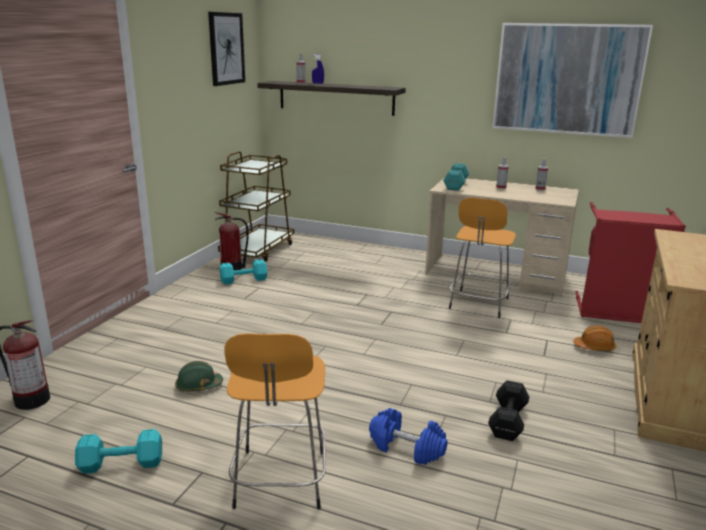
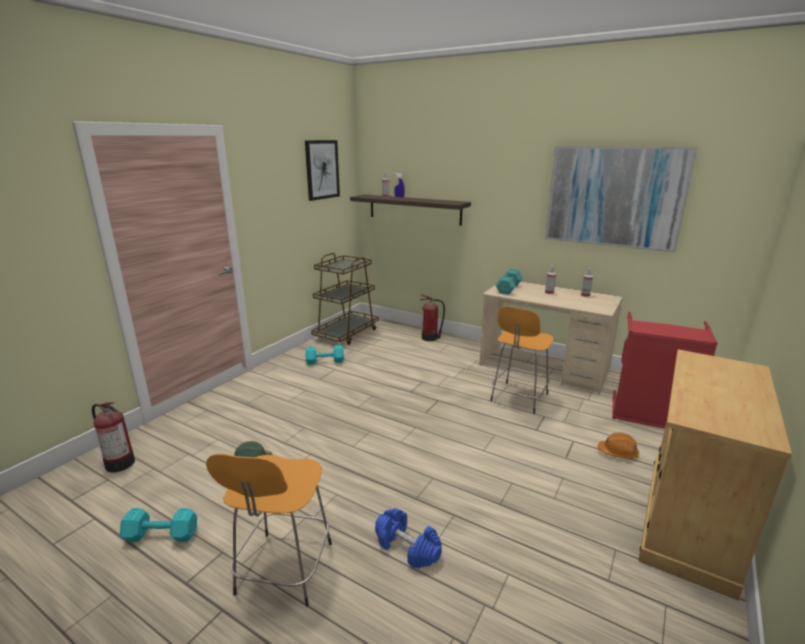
camera: 10 degrees right, 0 degrees up
(233, 268) = (320, 349): fire extinguisher -> fire extinguisher (430, 338)
(507, 422) = (510, 529): black dumbbell -> none

